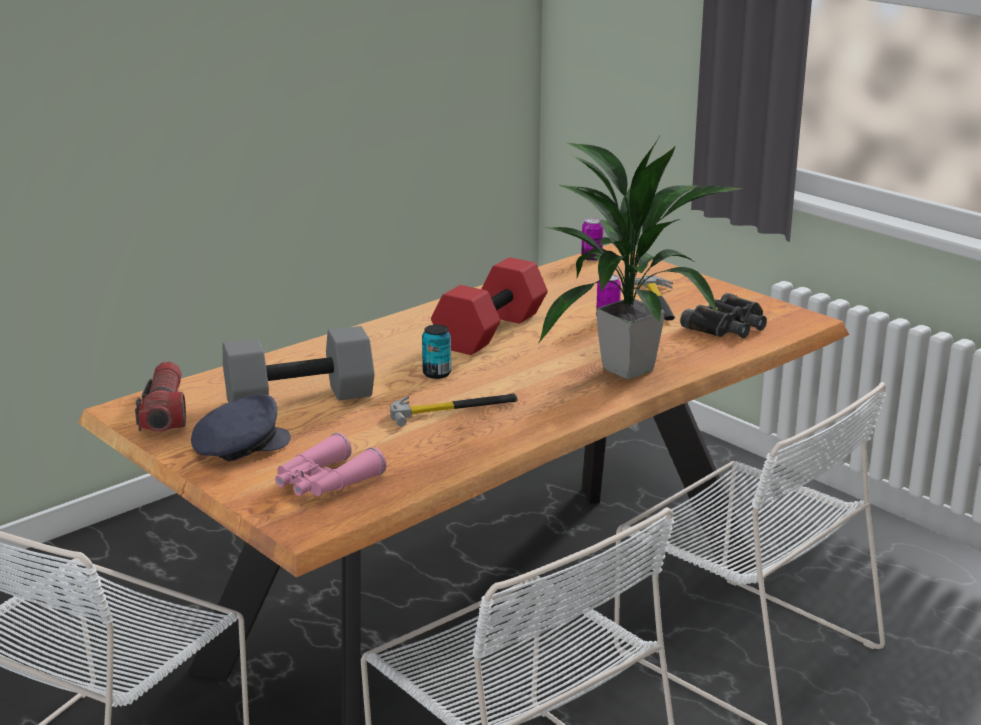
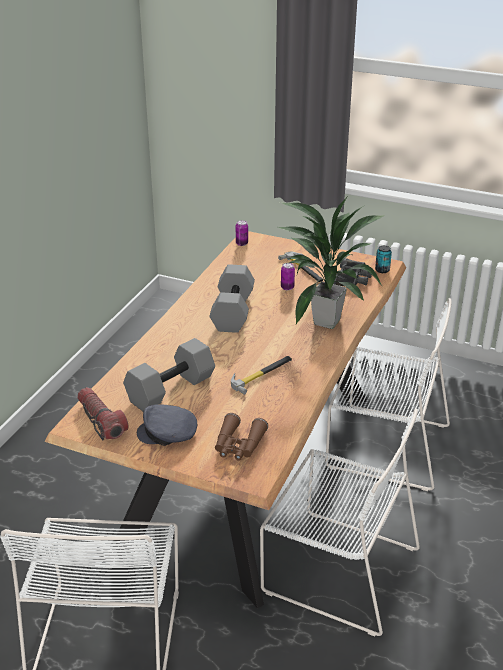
camera: 25 degrees left, 10 degrees up
(239, 446) = (168, 433): grey cap -> grey cap turned 120 degrees counterclockwise
(325, 482) = (238, 445): pink binoculars -> brown binoculars
(437, 374) = (230, 351): can -> can (382, 270)
(489, 330) = (231, 311): red dumbbell -> grey dumbbell

